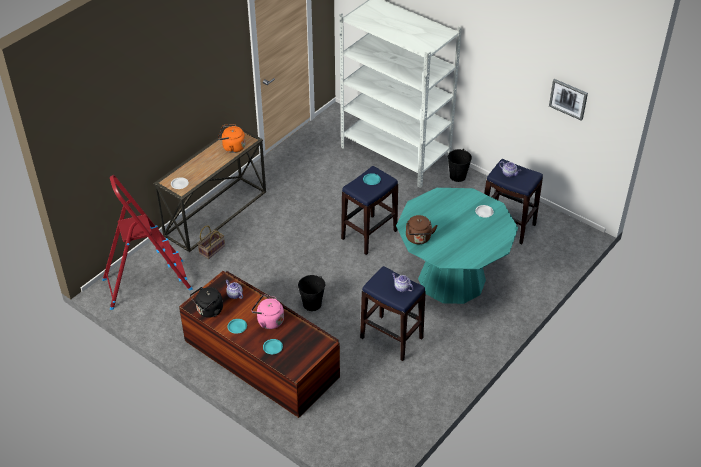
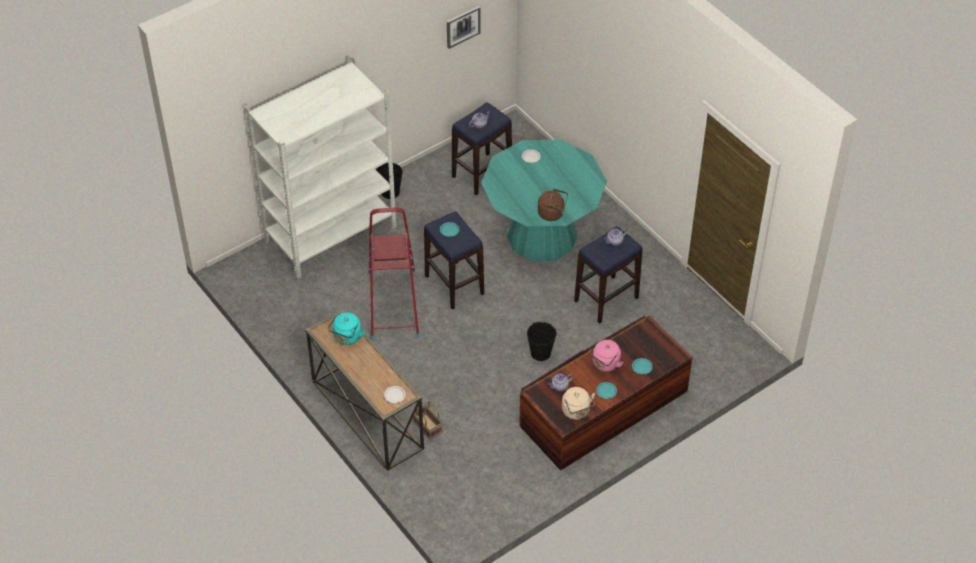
camera: 75 degrees left, 5 degrees up
(148, 284) = (463, 494): red step ladder -> red step ladder (393, 303)
(208, 311) = (577, 412): black kettle -> beige kettle
(232, 147) = (347, 338): orange kettle -> turquoise kettle

